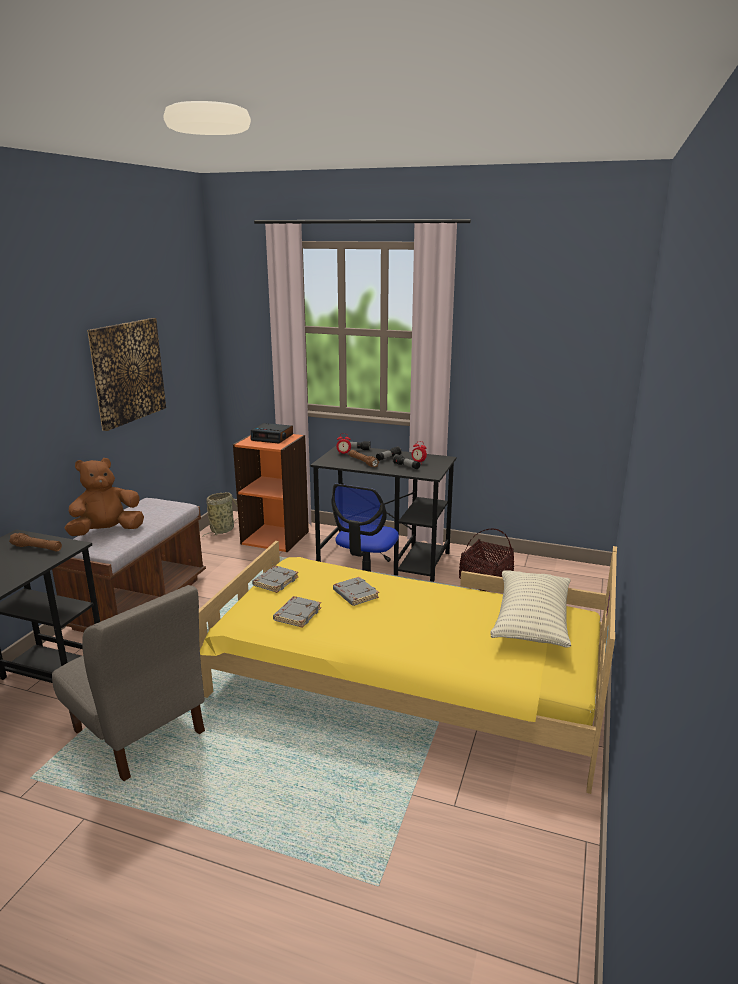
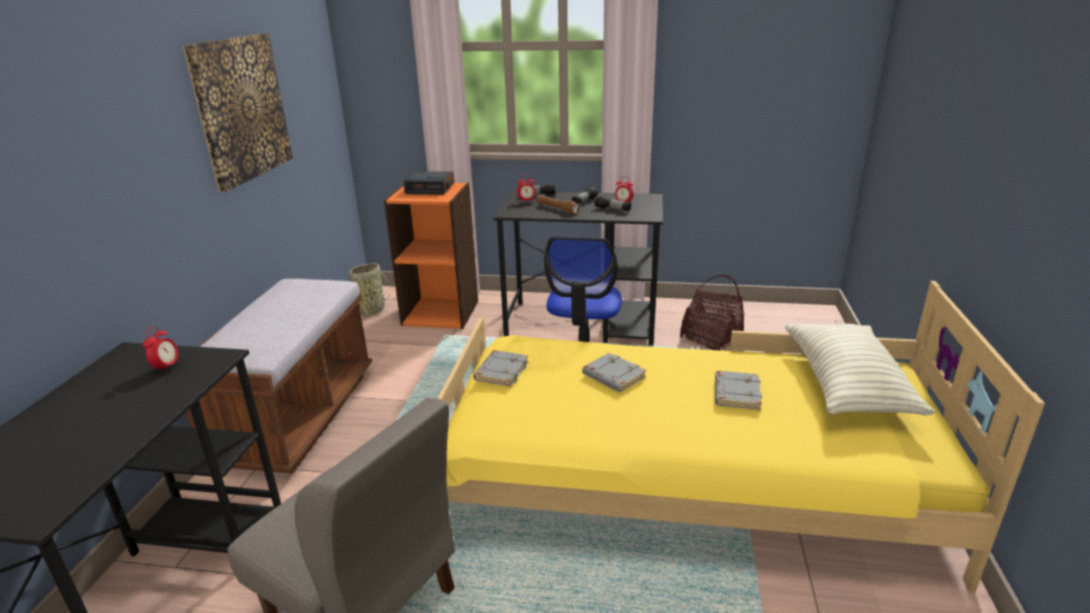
camera: 10 degrees left, 5 degrees up
(37, 548) = (167, 367): brown flashlight -> alarm clock
(107, 532) = (249, 330): brown plush toy -> none
(297, 614) = (553, 414): grey book -> grey book (735, 394)

